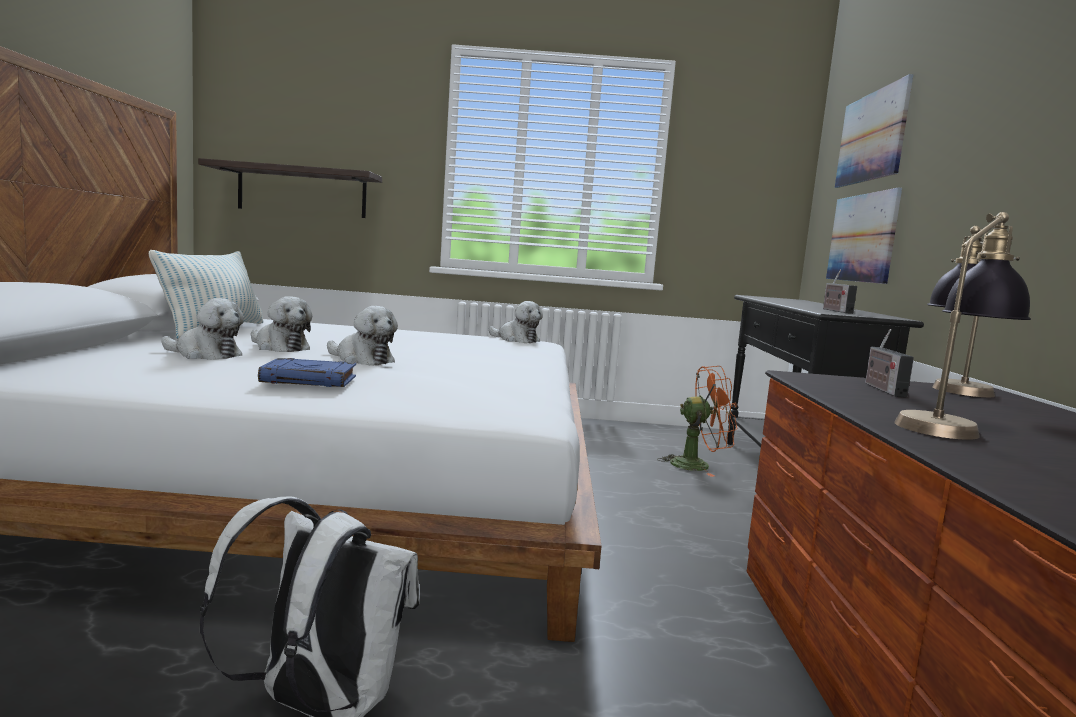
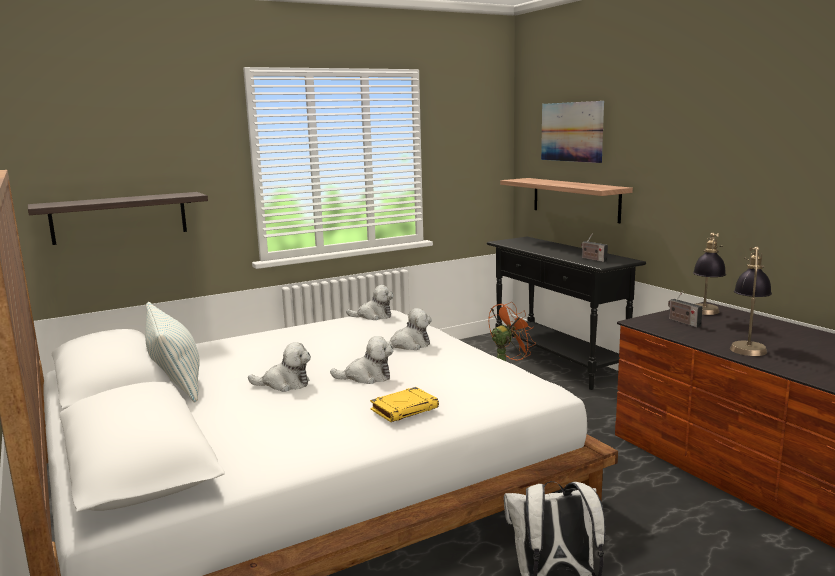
camera: 30 degrees left, 5 degrees up
(205, 355) = (268, 410): plush toy -> plush toy (409, 345)
(310, 380) = (404, 408): blue book -> yellow book
(861, 238) = (575, 199): picture -> shelf

